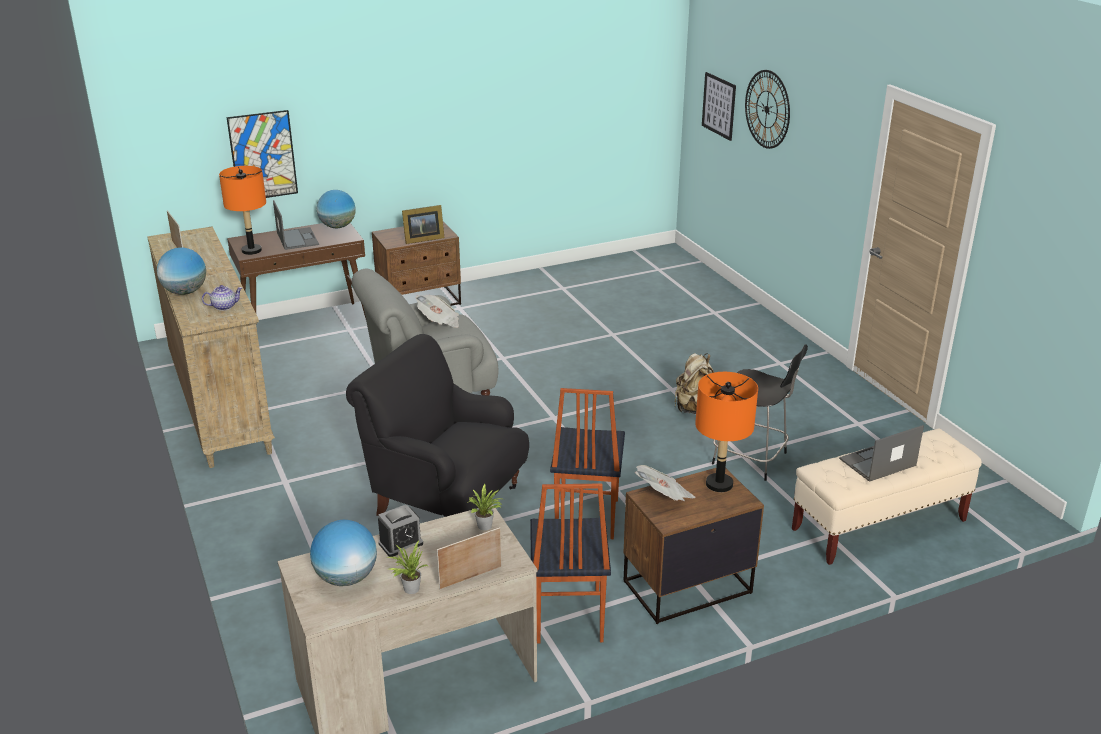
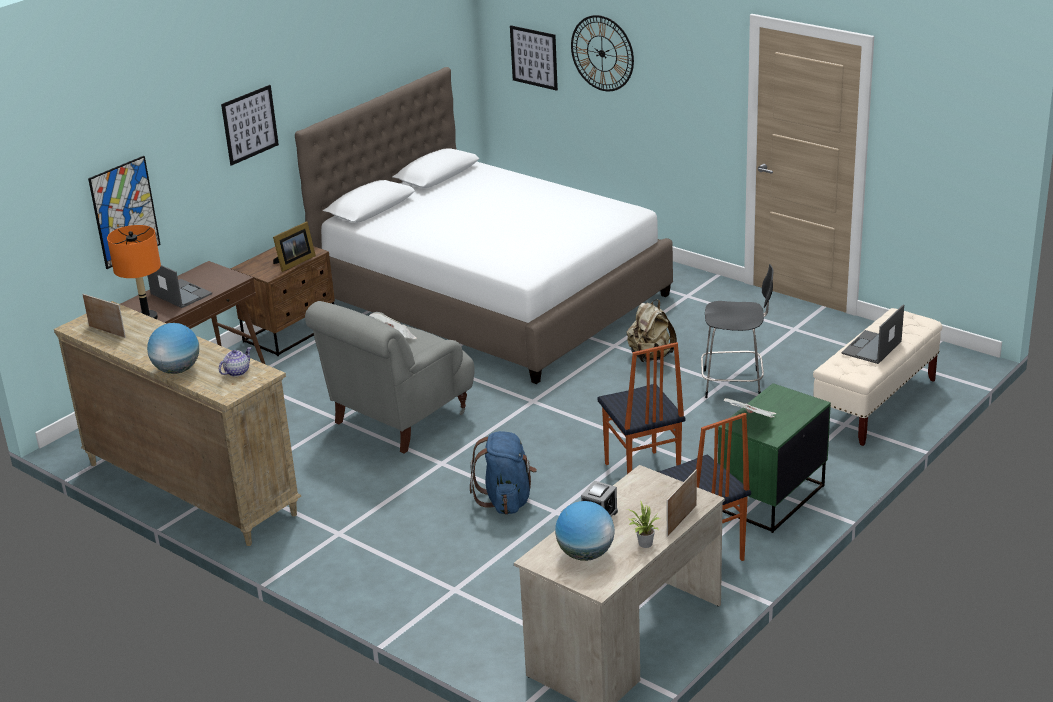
camera: 25 degrees left, 0 degrees up
(337, 227) = (209, 271): globe -> none
(408, 107) = (250, 124): none -> picture
(445, 500) = (506, 500): black armchair -> blue backpack
(486, 526) = (653, 482): potted plant -> none
(604, 318) = (492, 298): none -> white bed
(686, 587) = (770, 498): brown nightstand -> green nightstand
(719, 484) = (783, 398): orange table lamp -> none

